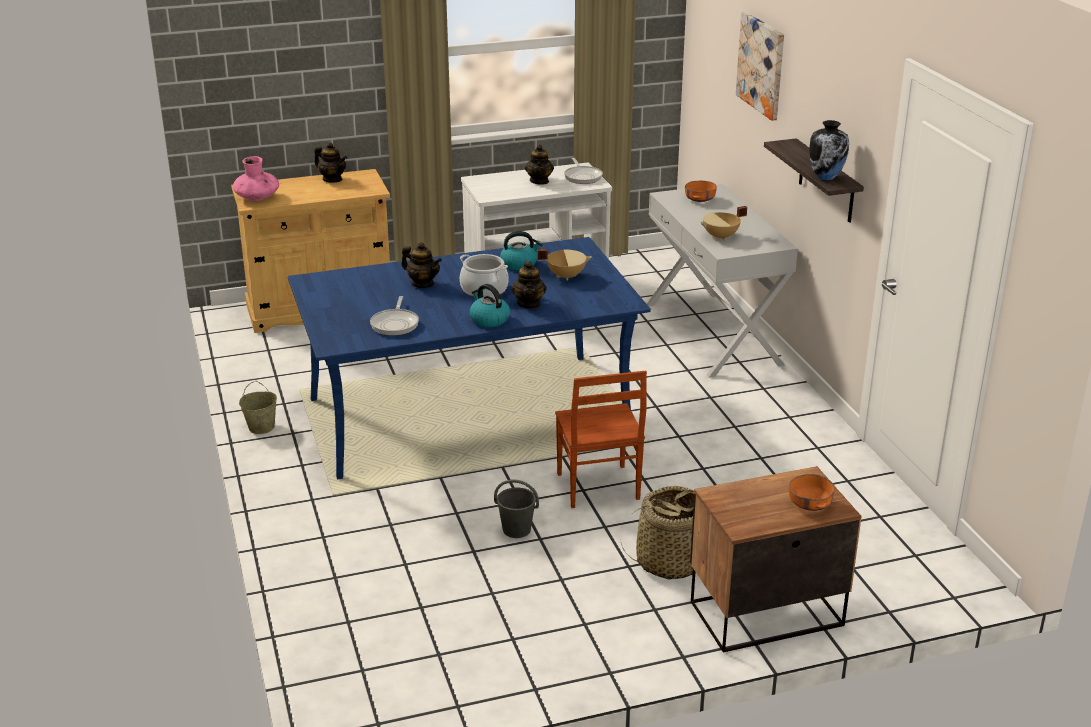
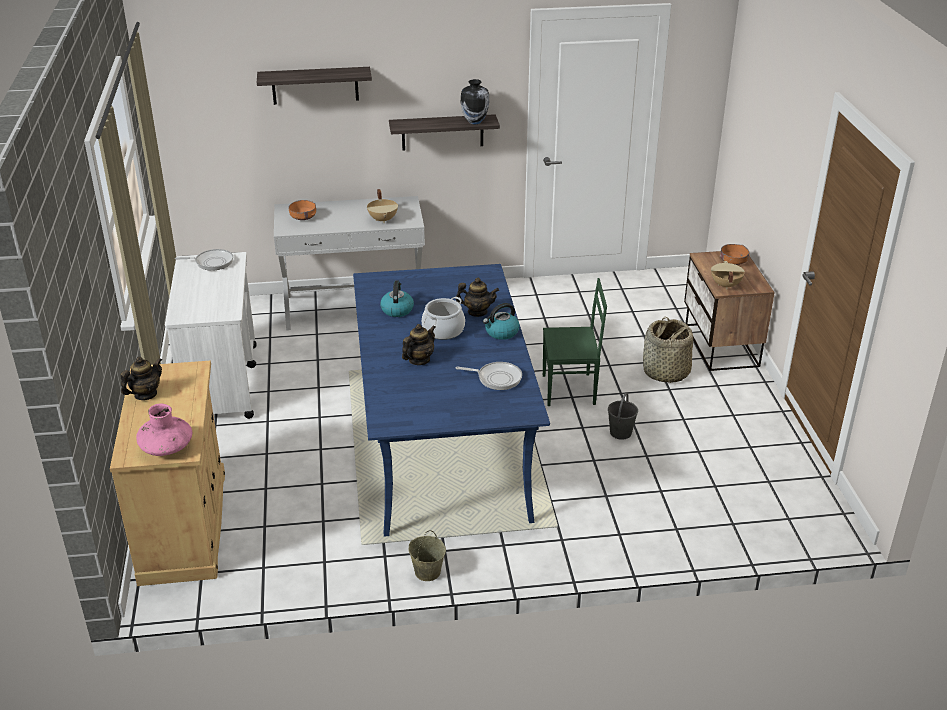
camera: 80 degrees left, 5 degrees up
(539, 181) = (207, 284): teapot -> none
(565, 276) = (430, 291): beige cooking pot -> beige cooking pot (725, 285)
(597, 487) = (570, 390): brown chair -> green chair
(762, 65) = (315, 85): picture -> shelf

